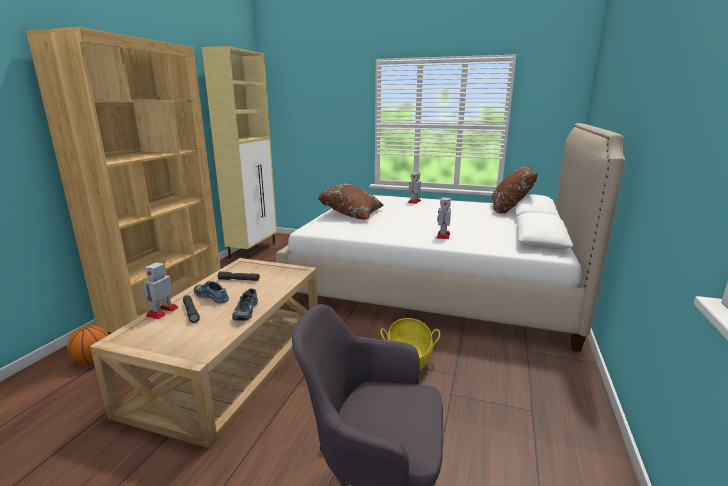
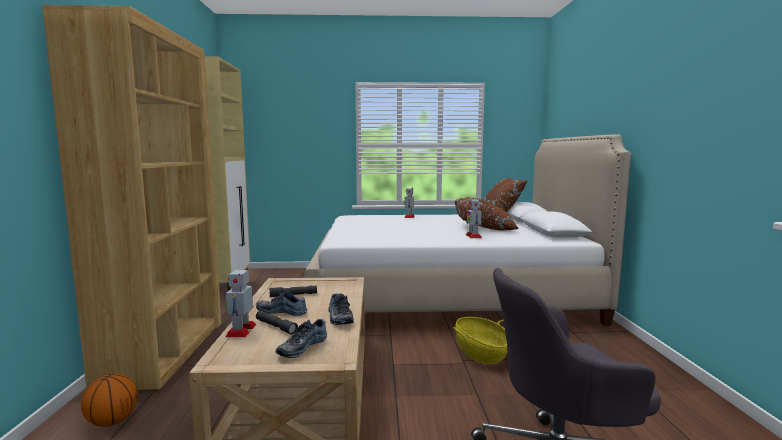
camera: 20 degrees left, 10 degrees down
(185, 337) = (301, 347): none -> shoe
(353, 214) = (364, 228): brown pillow -> brown pillow (484, 228)

